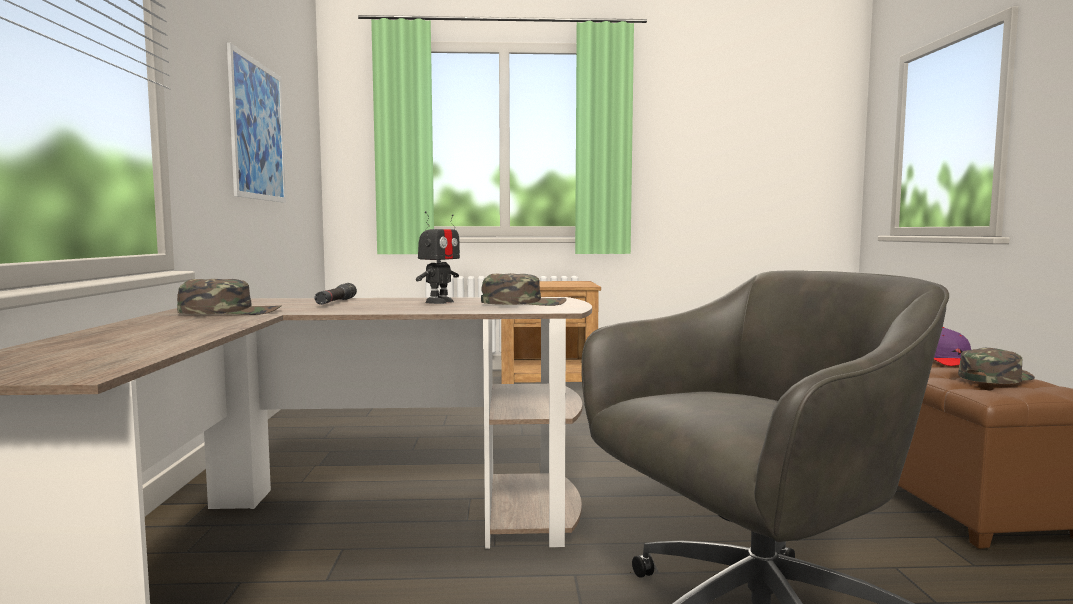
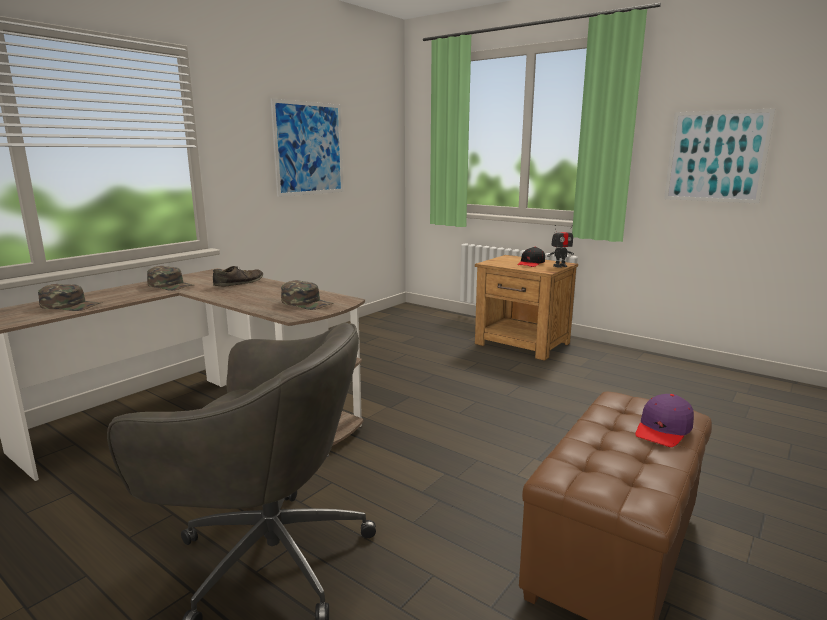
camera: 40 degrees right, 10 degrees up
(336, 302) = (239, 282): black flashlight -> brown shoe
(439, 302) = (278, 292): toy robot -> toy robot (560, 266)
(553, 283) = (531, 263): none -> black cap
(702, 166) = (716, 156): none -> picture
(994, 377) = (624, 462): green cap -> green cap (71, 305)

